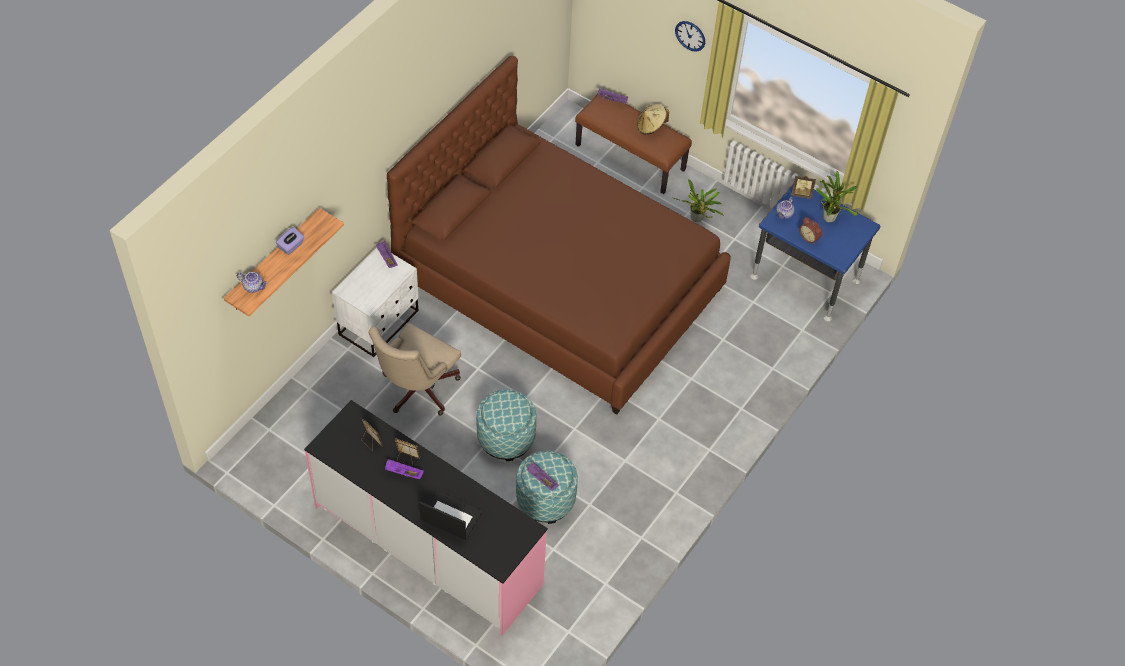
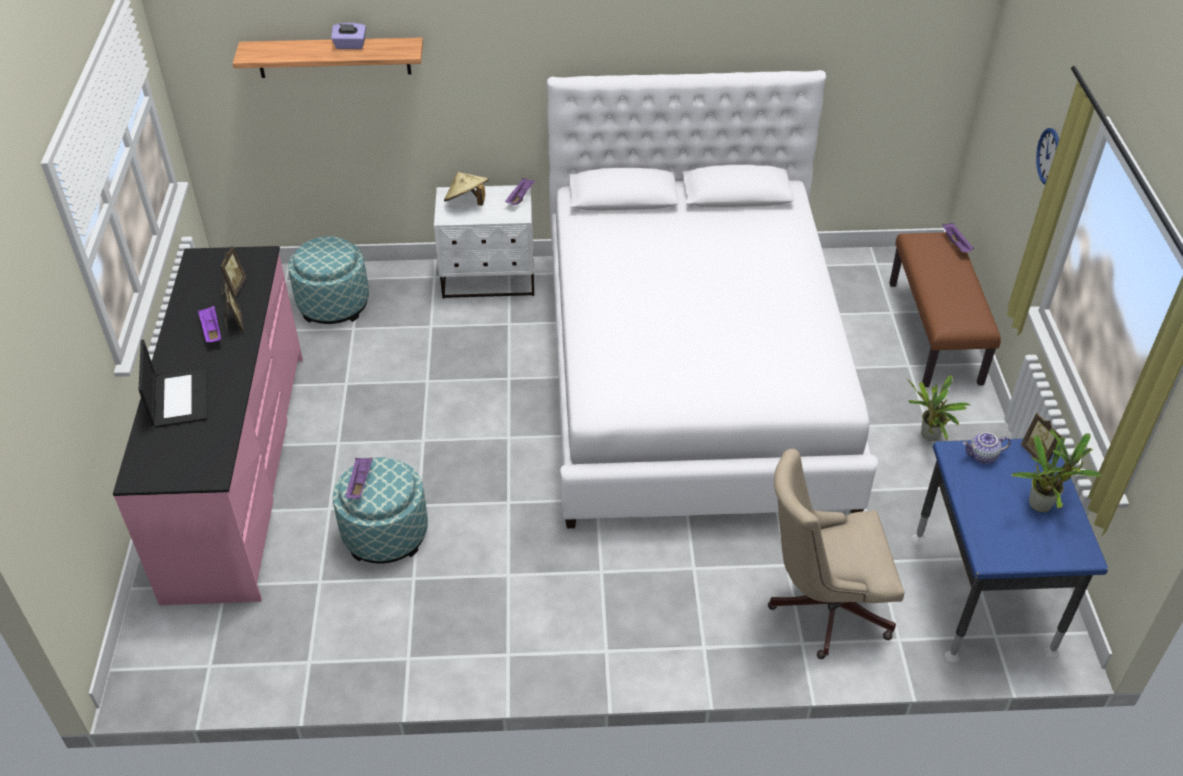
camera: 55 degrees right, 10 degrees down
(254, 286) = (272, 50): teapot -> none
(416, 390) = (432, 350): beige office chair -> beige office chair (822, 607)
(506, 437) = (439, 451): ottoman -> ottoman (333, 304)
(558, 283) = (693, 375): brown bed -> white bed
(651, 126) = (965, 292): beige hat -> beige hat (467, 202)
(810, 237) = (981, 503): alarm clock -> none

